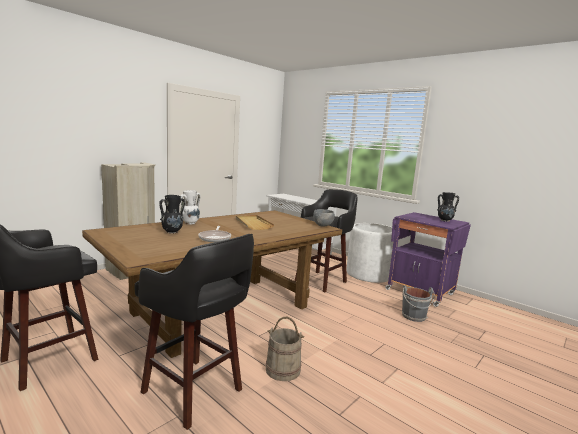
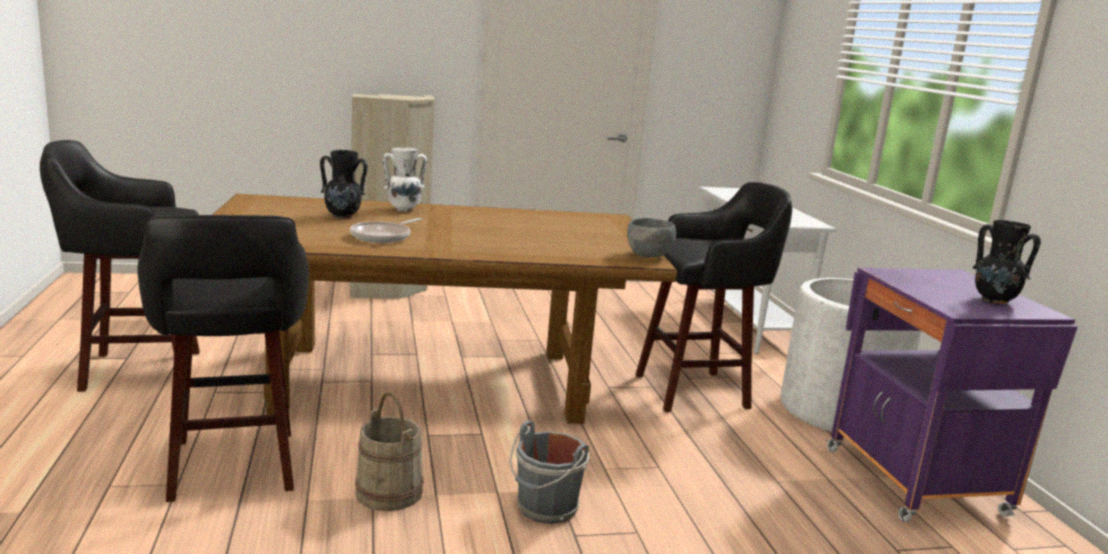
camera: 35 degrees right, 5 degrees up
(253, 224) = (511, 228): beige tray -> none
(414, 316) = (801, 518): grey bucket -> grey bucket (546, 508)

